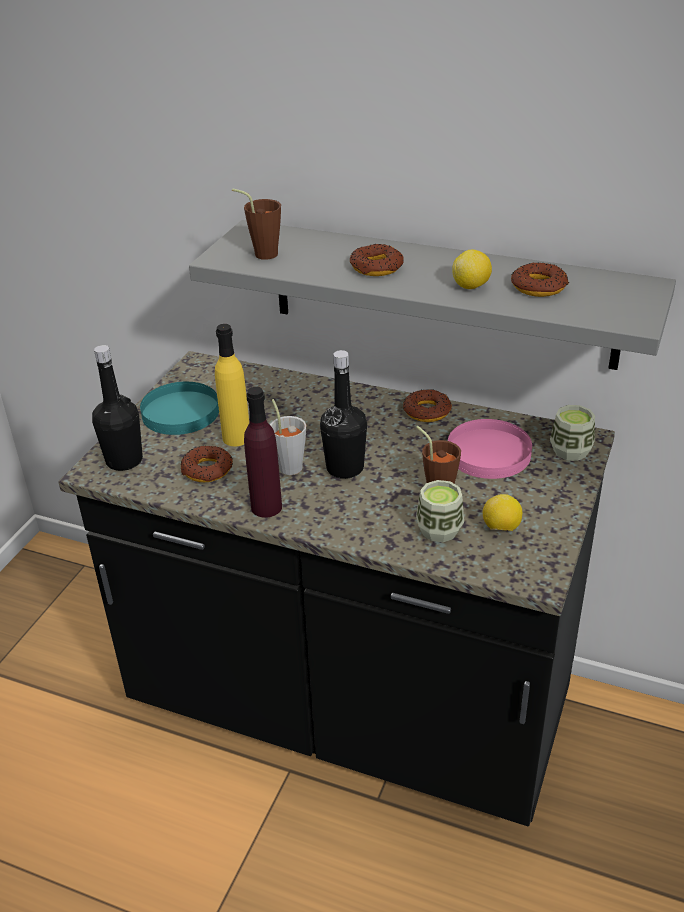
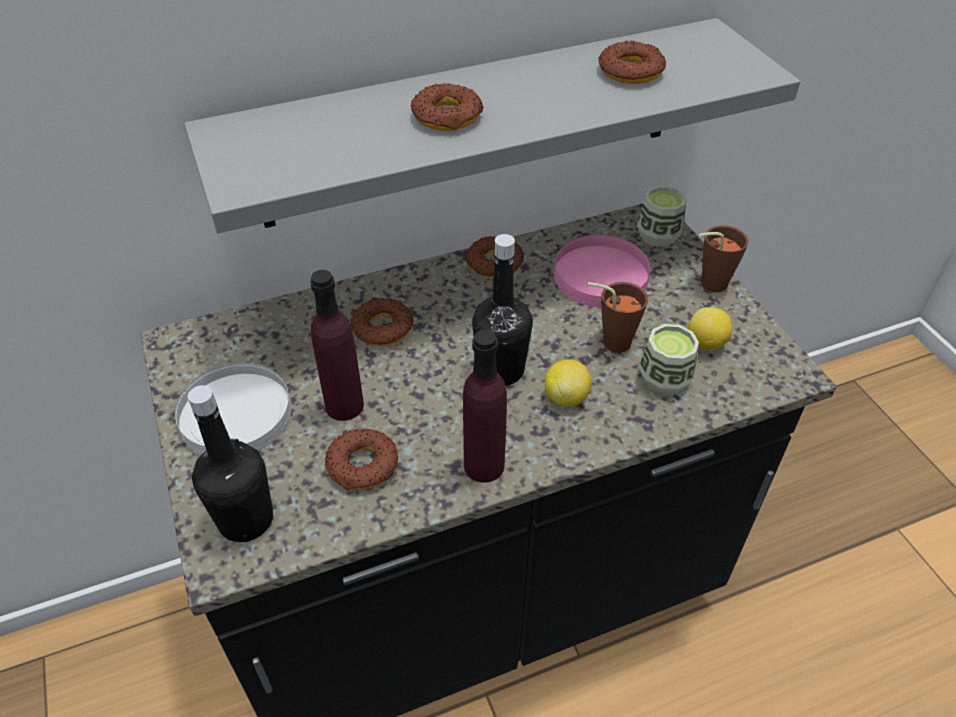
camera: 45 degrees left, 10 degrees up
(181, 412) = (236, 414): turquoise plate -> white plate
(236, 438) = (344, 405): yellow bottle -> purple bottle
(261, 253) = (286, 155): brown cup -> brown cup (708, 284)
(289, 464) = (442, 401): grey cup -> none
(309, 411) = (382, 328): none -> donut
(471, 286) = (574, 97): lemon -> lemon (566, 397)

